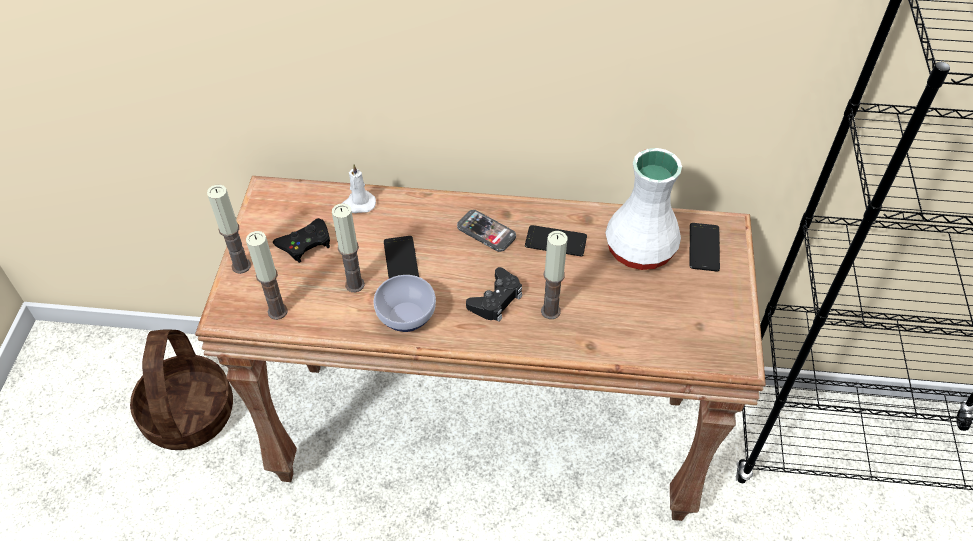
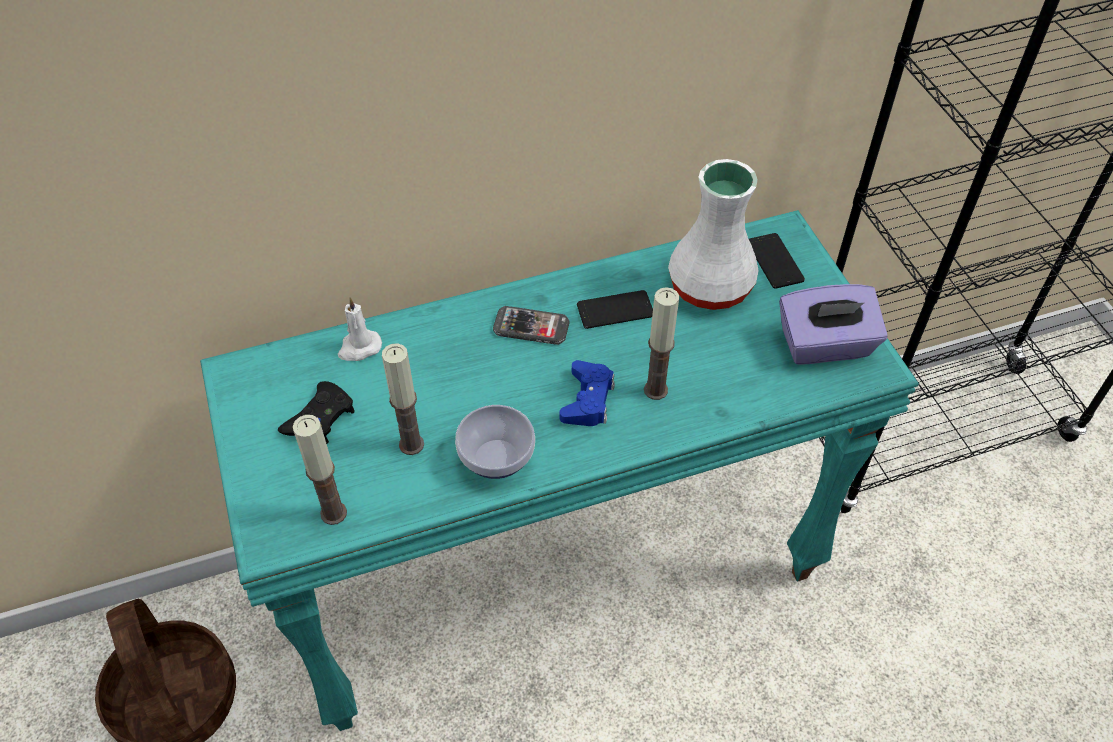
camera: 25 degrees left, 0 degrees up
(241, 266) = (253, 475): candle -> none
(401, 261) = (451, 396): phone -> none
(488, 436) = (557, 574): brown console table -> turquoise console table
(496, 299) = (588, 400): black game controller -> blue game controller
(705, 326) = (825, 345): none -> purple tissue box

